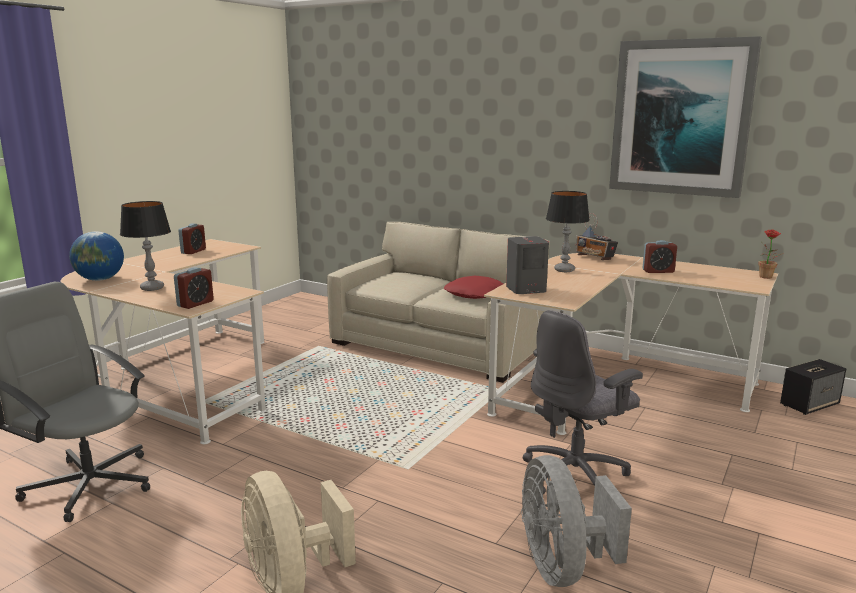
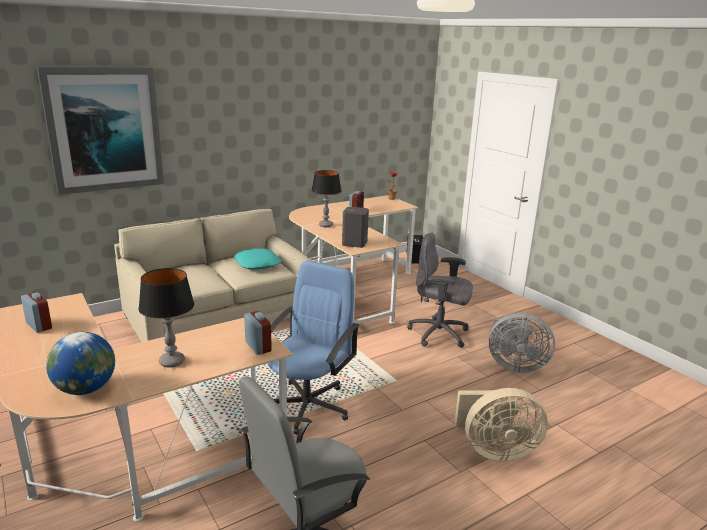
camera: 65 degrees left, 5 degrees up
(307, 429) = (308, 405): none -> blue office chair
(475, 294) = (257, 264): red pillow -> turquoise pillow
(576, 476) = (439, 334): grey office chair -> grey office chair turned 120 degrees clockwise
(595, 258) = (309, 212): radio -> none
(681, 118) = (334, 111): picture -> picture (104, 129)

